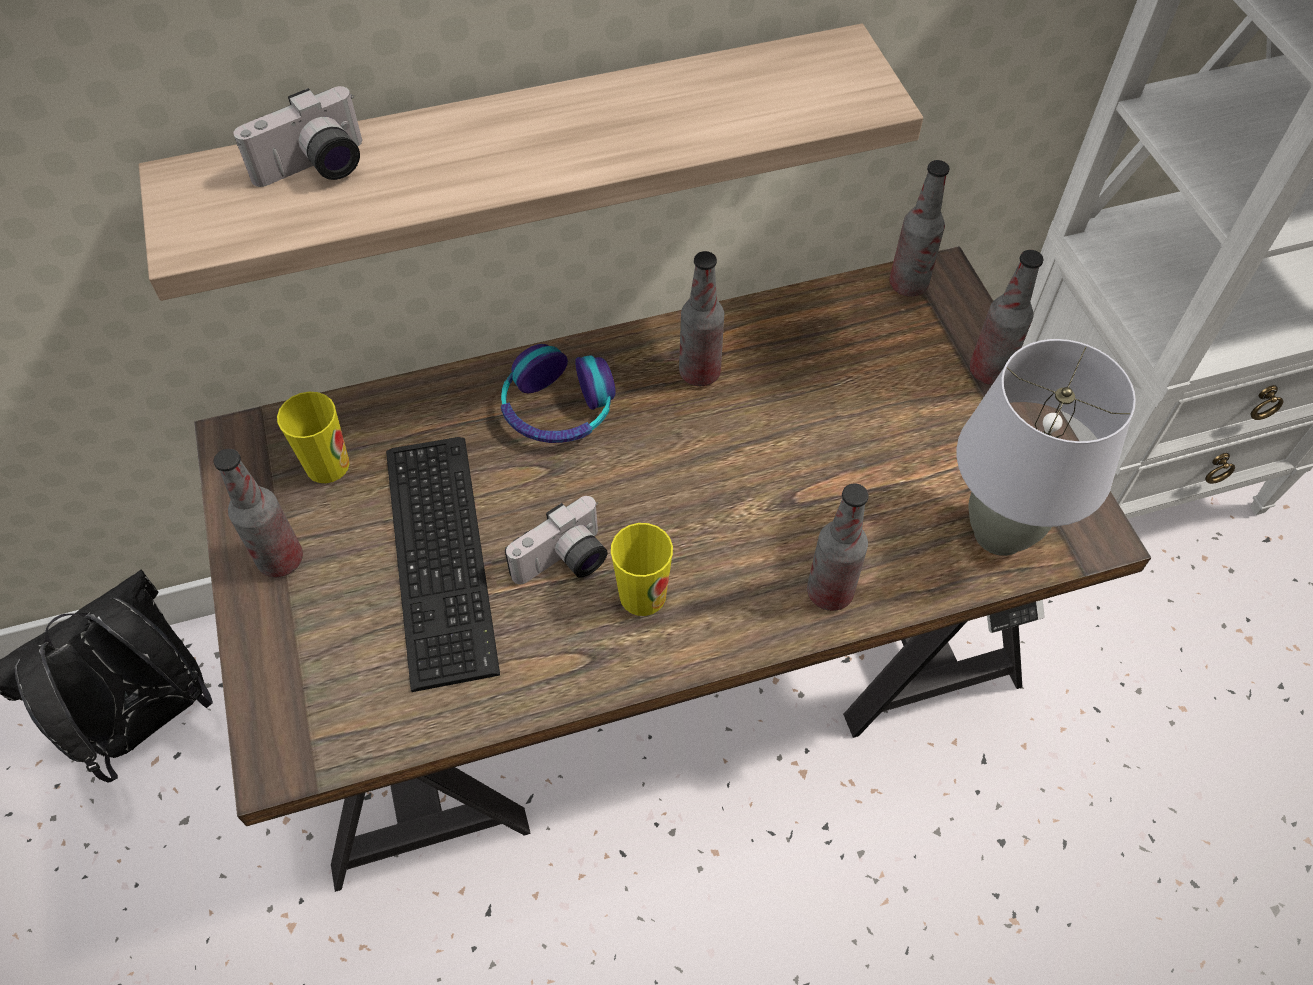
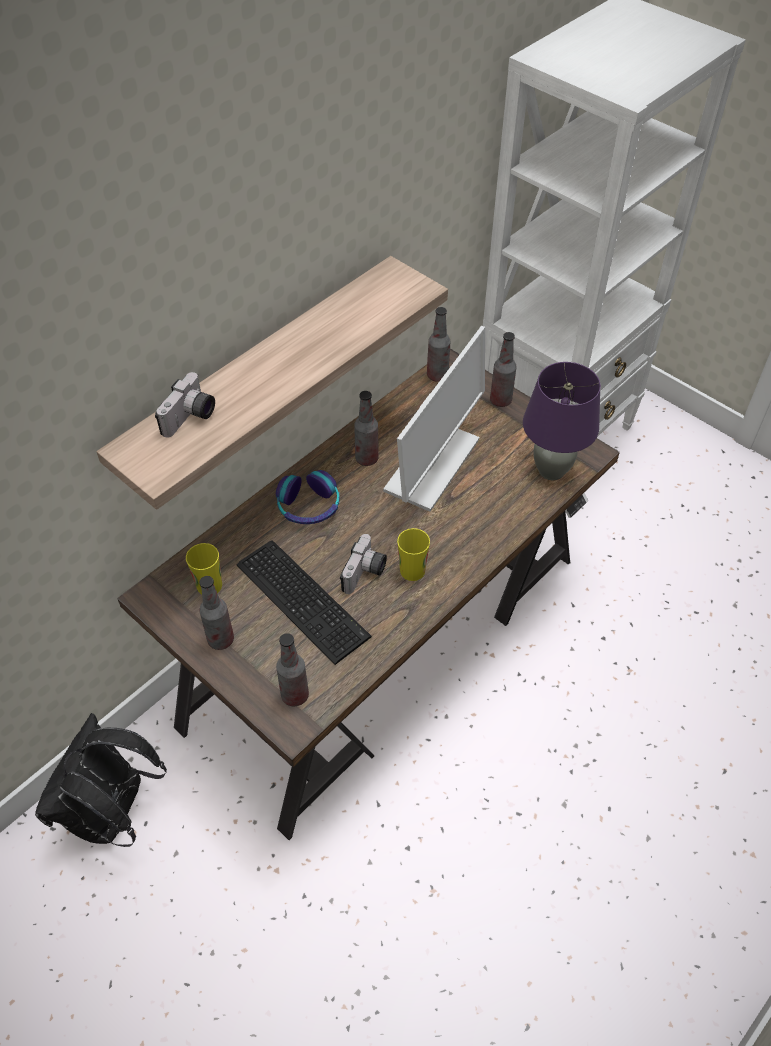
camera: 30 degrees left, 5 degrees down
(796, 432) = (432, 466): none -> monitor
(829, 592) = (495, 529): bottle -> bottle (295, 695)
(999, 533) = (551, 470): grey table lamp -> purple table lamp

